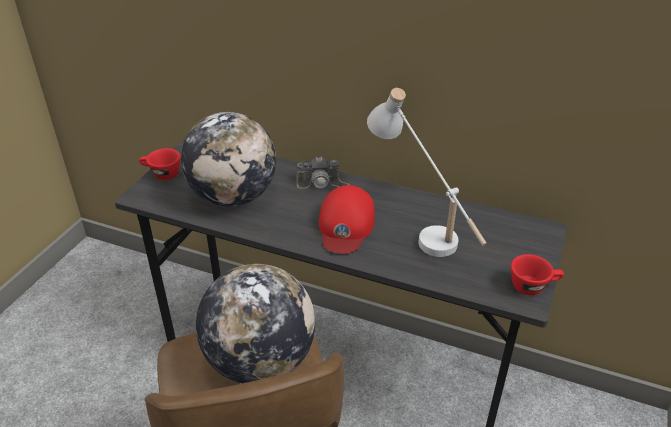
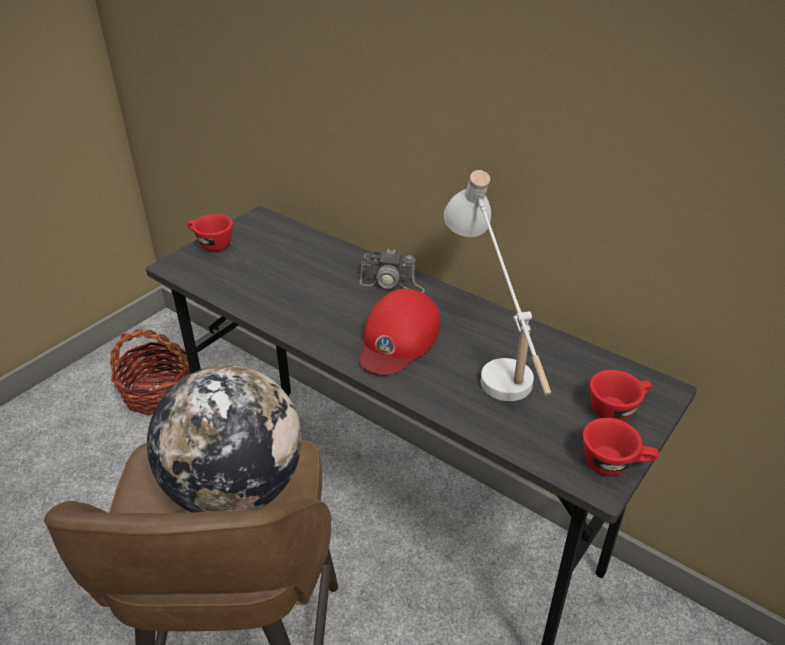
camera: 15 degrees right, 0 degrees up
(106, 309) = (157, 393): none -> basket
(233, 197) = (279, 283): globe -> none
(520, 248) = (617, 409): none -> red cup

